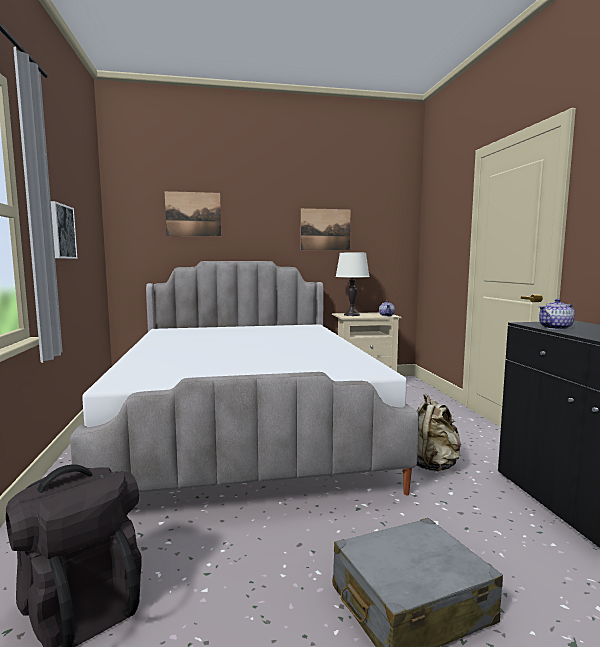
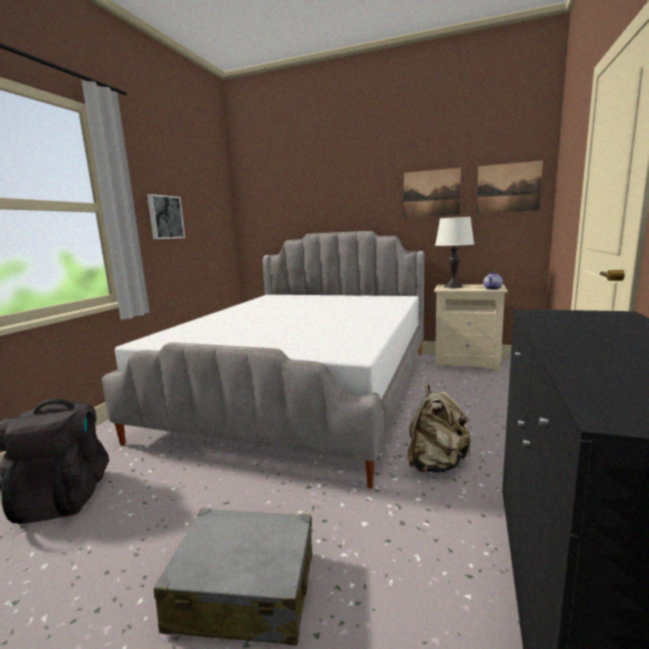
camera: 30 degrees right, 5 degrees up
(193, 214) = (302, 190): picture -> picture (508, 188)
(556, 328) = (548, 322): teapot -> none

